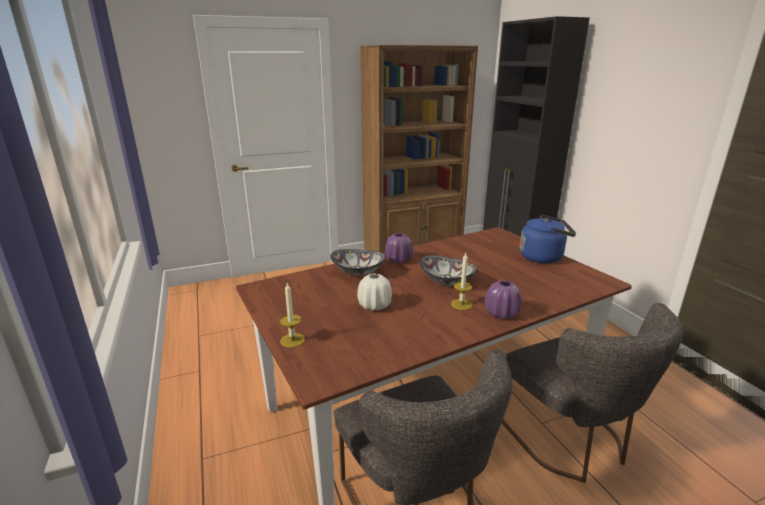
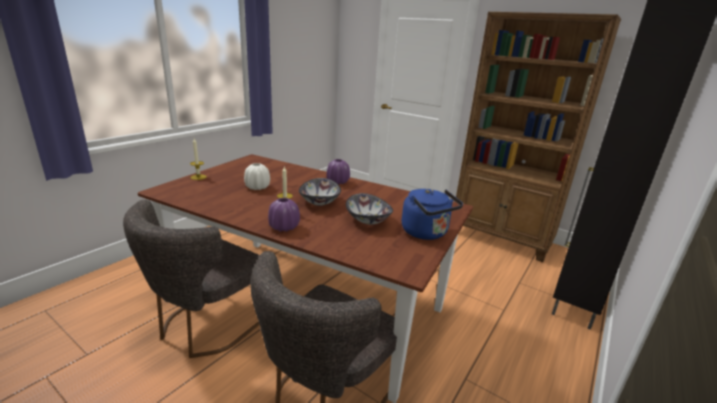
camera: 55 degrees right, 0 degrees up
(358, 271) = (302, 175): bowl -> bowl (368, 220)

